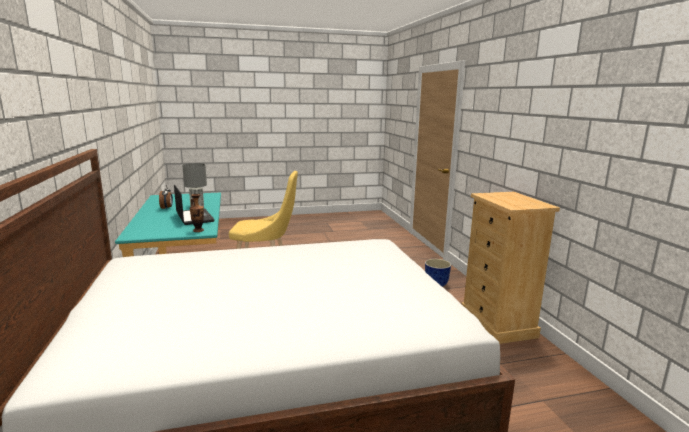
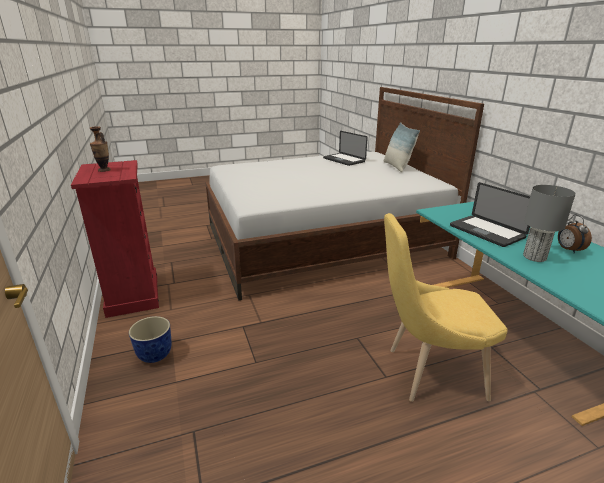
camera: 175 degrees right, 10 degrees up
(113, 300) = (397, 167): none -> pillow
(187, 333) = (344, 160): none -> laptop
(198, 230) = (442, 212): vase -> vase (104, 170)
(498, 324) = (133, 295): beige dresser -> red dresser

